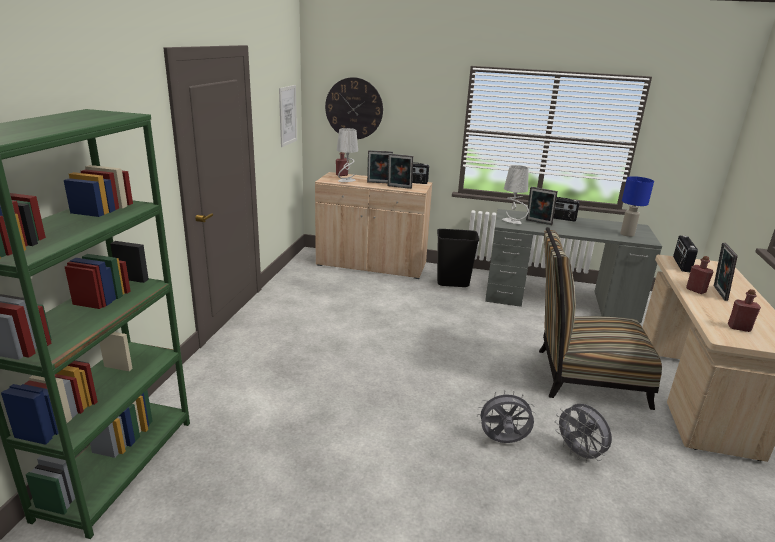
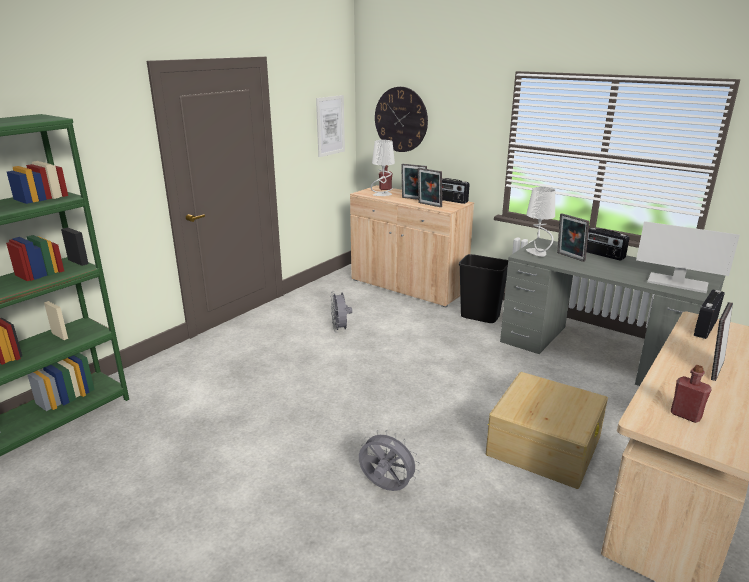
camera: 25 degrees right, 0 degrees up
(579, 453) = (460, 523): grey fan -> grey fan (340, 329)
(583, 376) = (544, 444): chair -> beige storage box
(627, 234) = (676, 283): blue table lamp -> monitor
(695, 290) = (683, 361): red bottle -> none

